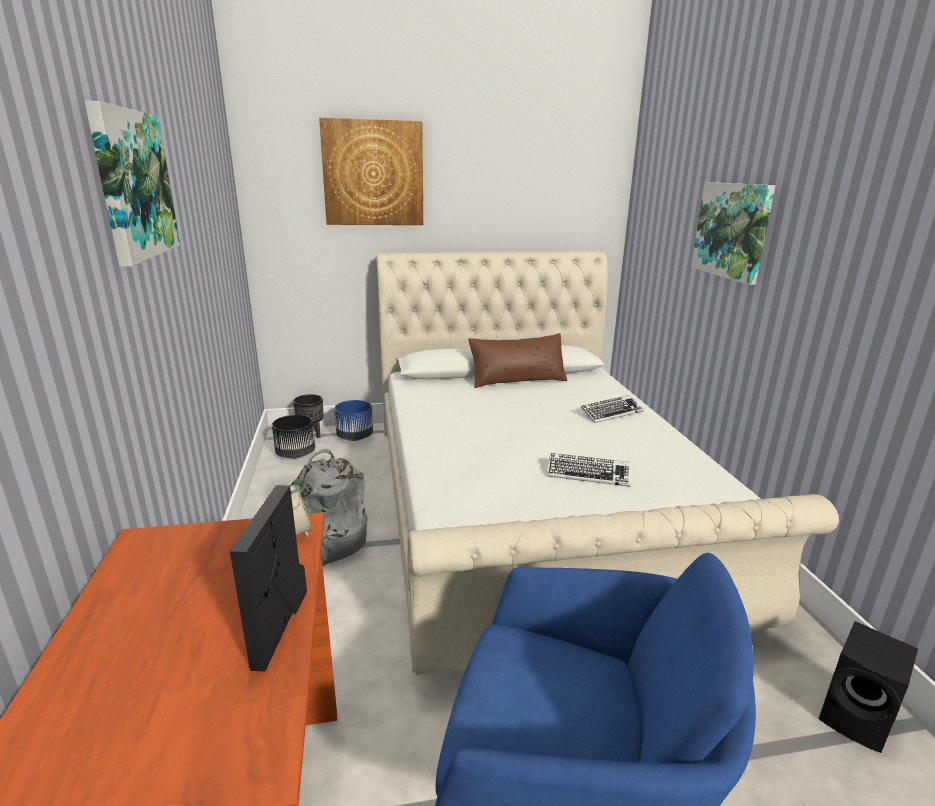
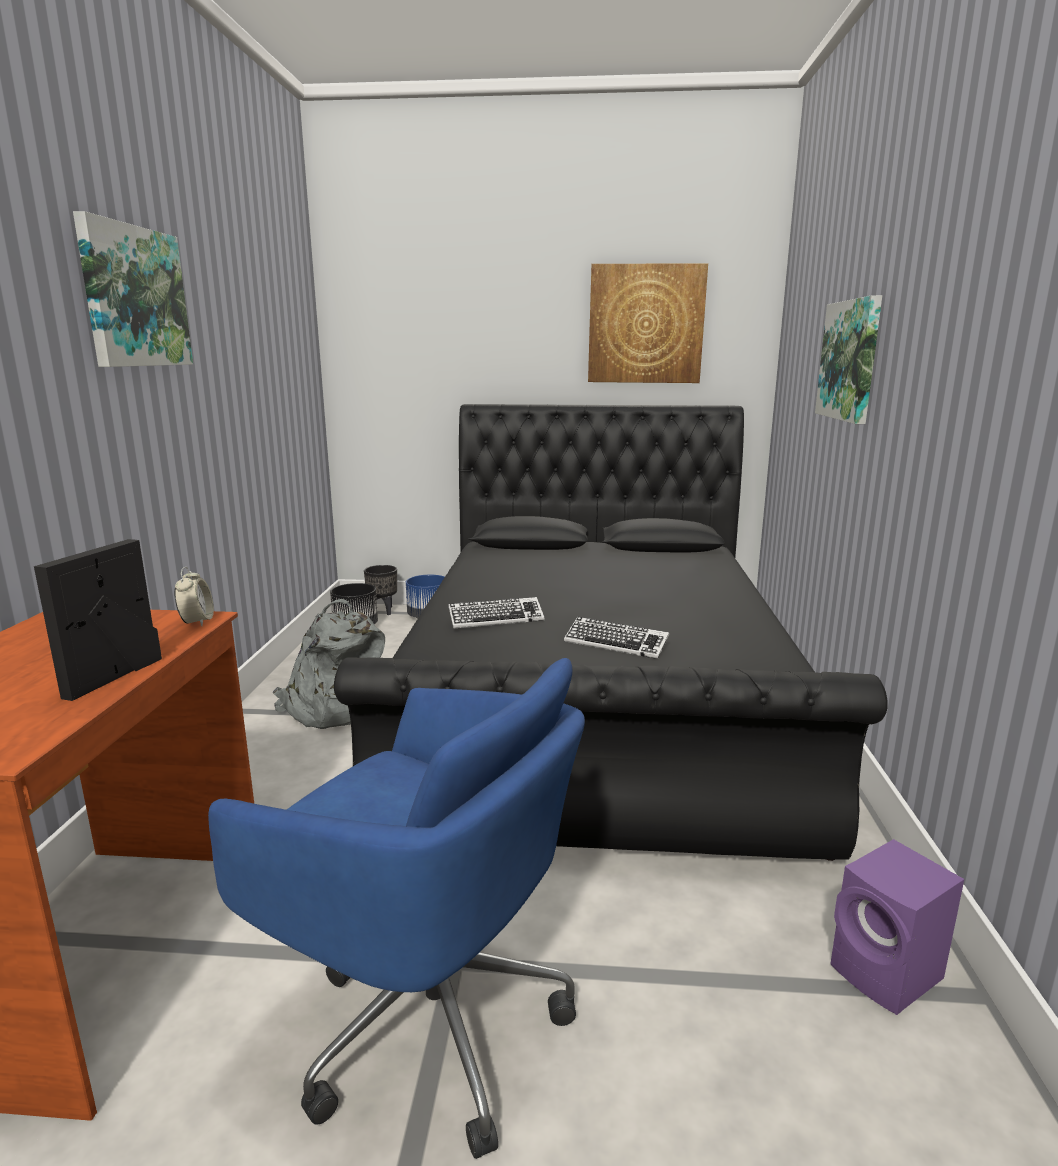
camera: 15 degrees right, 5 degrees down
(373, 173) = (462, 315): picture -> picture (645, 324)
(517, 380) = (608, 556): brown pillow -> none
(531, 502) = (594, 698): beige bed -> black bed
(611, 413) = (699, 592): keyboard -> keyboard (496, 619)
(858, 719) = (888, 975): black speaker -> purple speaker

